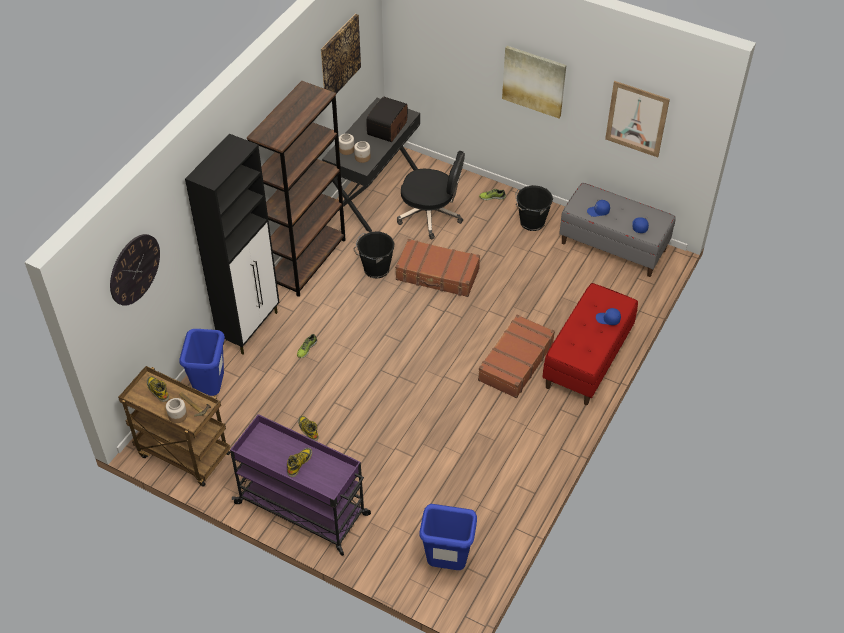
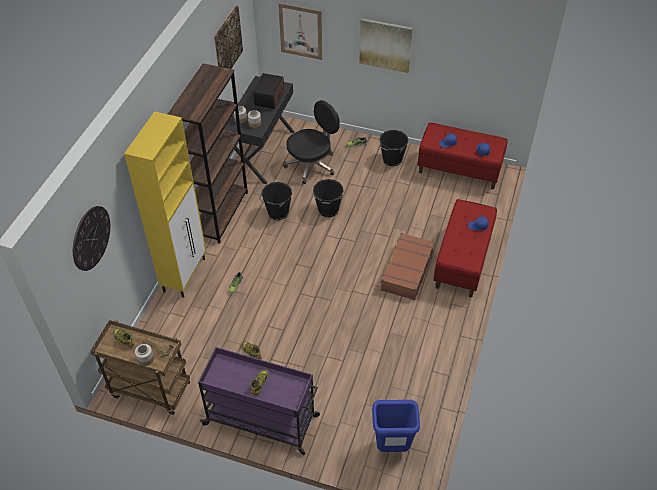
camera: 10 degrees left, 0 degrees up
(211, 389) = (162, 331): blue trash can -> none
(250, 328) = (185, 274): black cabinet -> yellow cabinet
(431, 216) = (312, 165): black office chair -> black office chair turned 45 degrees counterclockwise
(437, 275) = (328, 210): brown suitcase -> black bucket
(613, 246) = (459, 170): grey bench -> red bench
(636, 119) = (473, 64): picture -> picture (301, 31)

